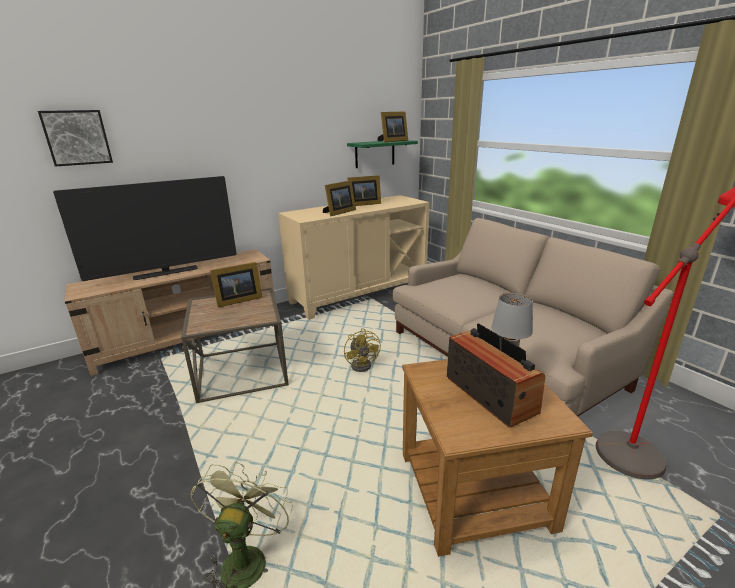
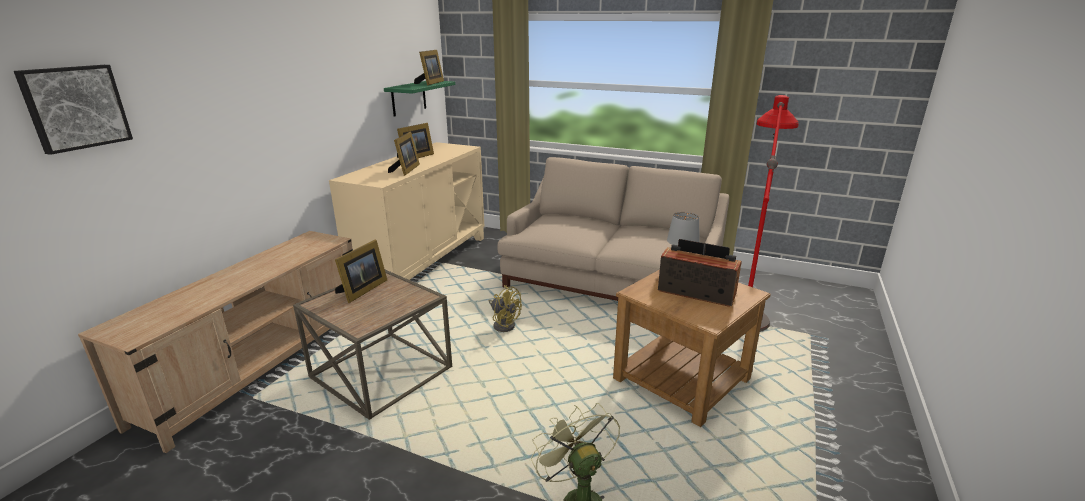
camera: 35 degrees left, 0 degrees up
(166, 273) = (231, 282): television -> none

